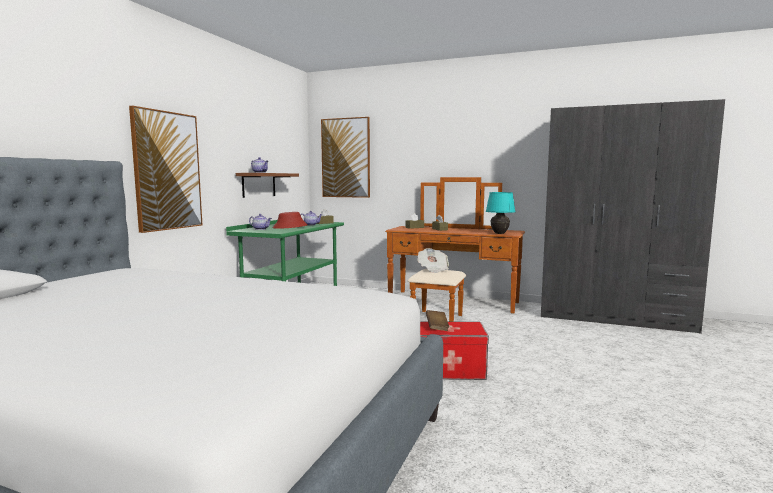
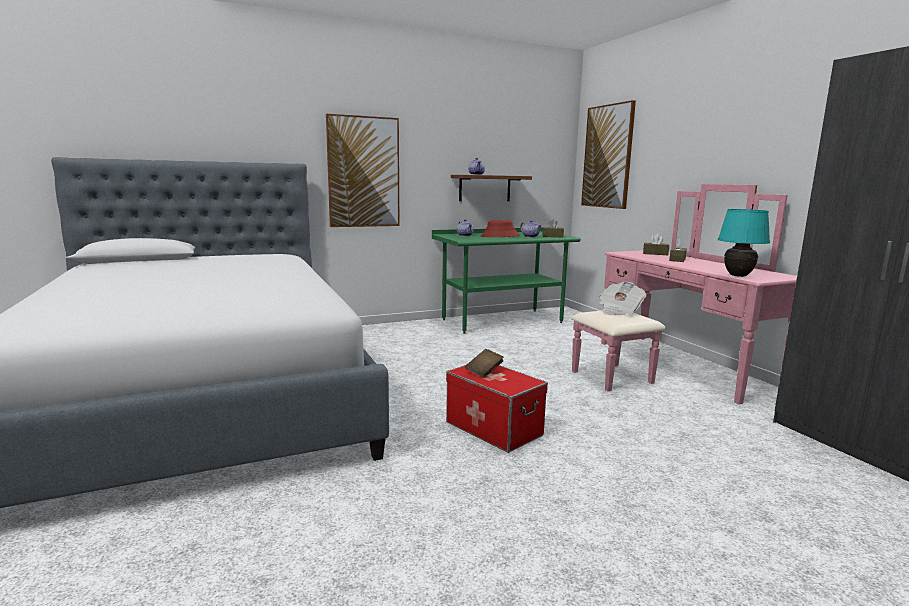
camera: 45 degrees right, 5 degrees up
(450, 305) = (667, 368): brown dresser -> pink dresser

